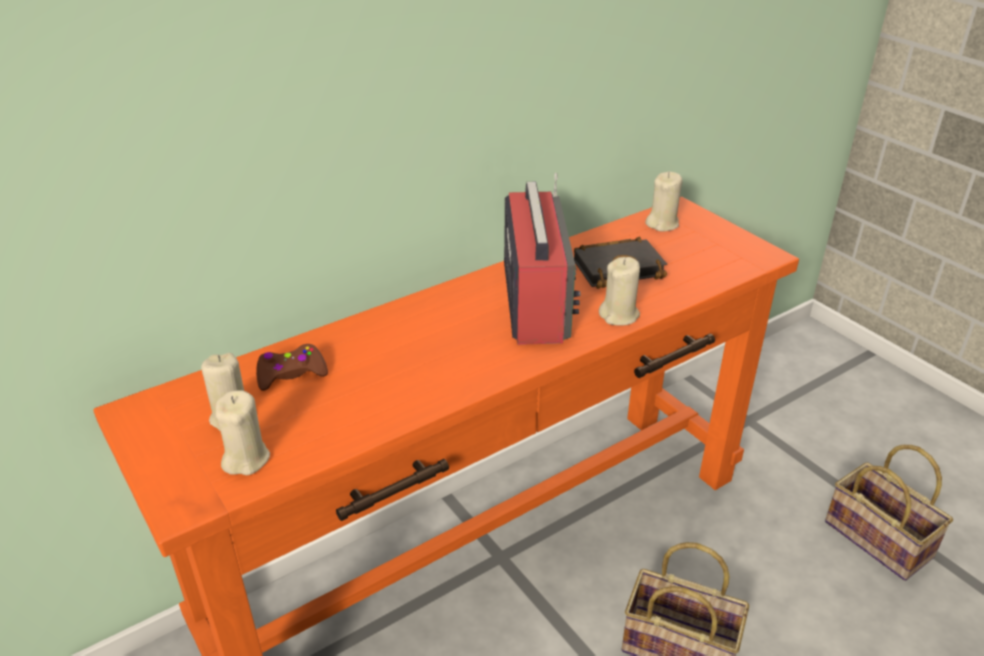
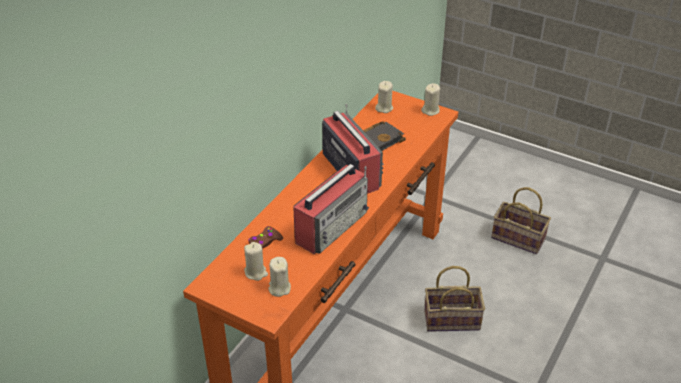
camera: 25 degrees left, 5 degrees up
(430, 380) = (332, 226): none -> radio
(619, 315) = (395, 167): beige candle -> beige candle (430, 110)

